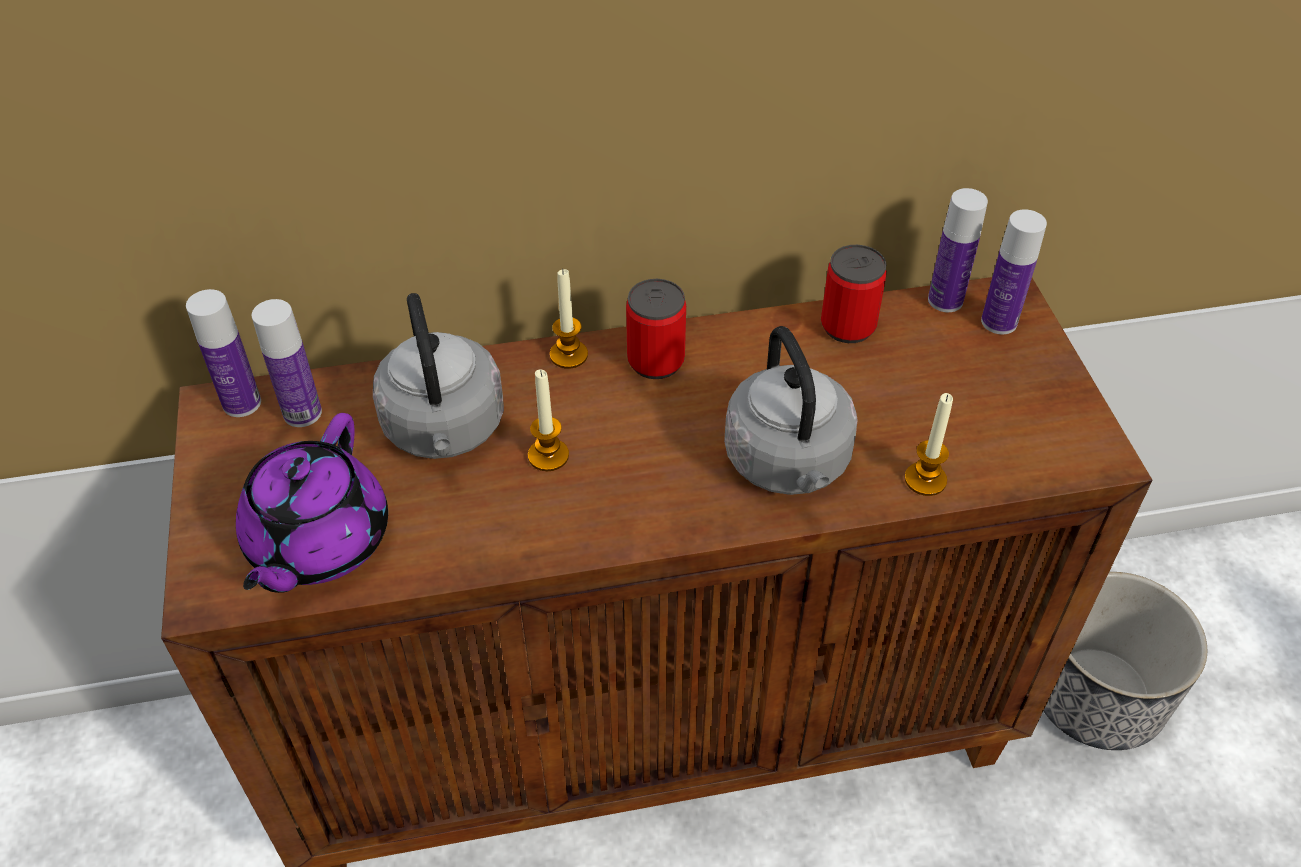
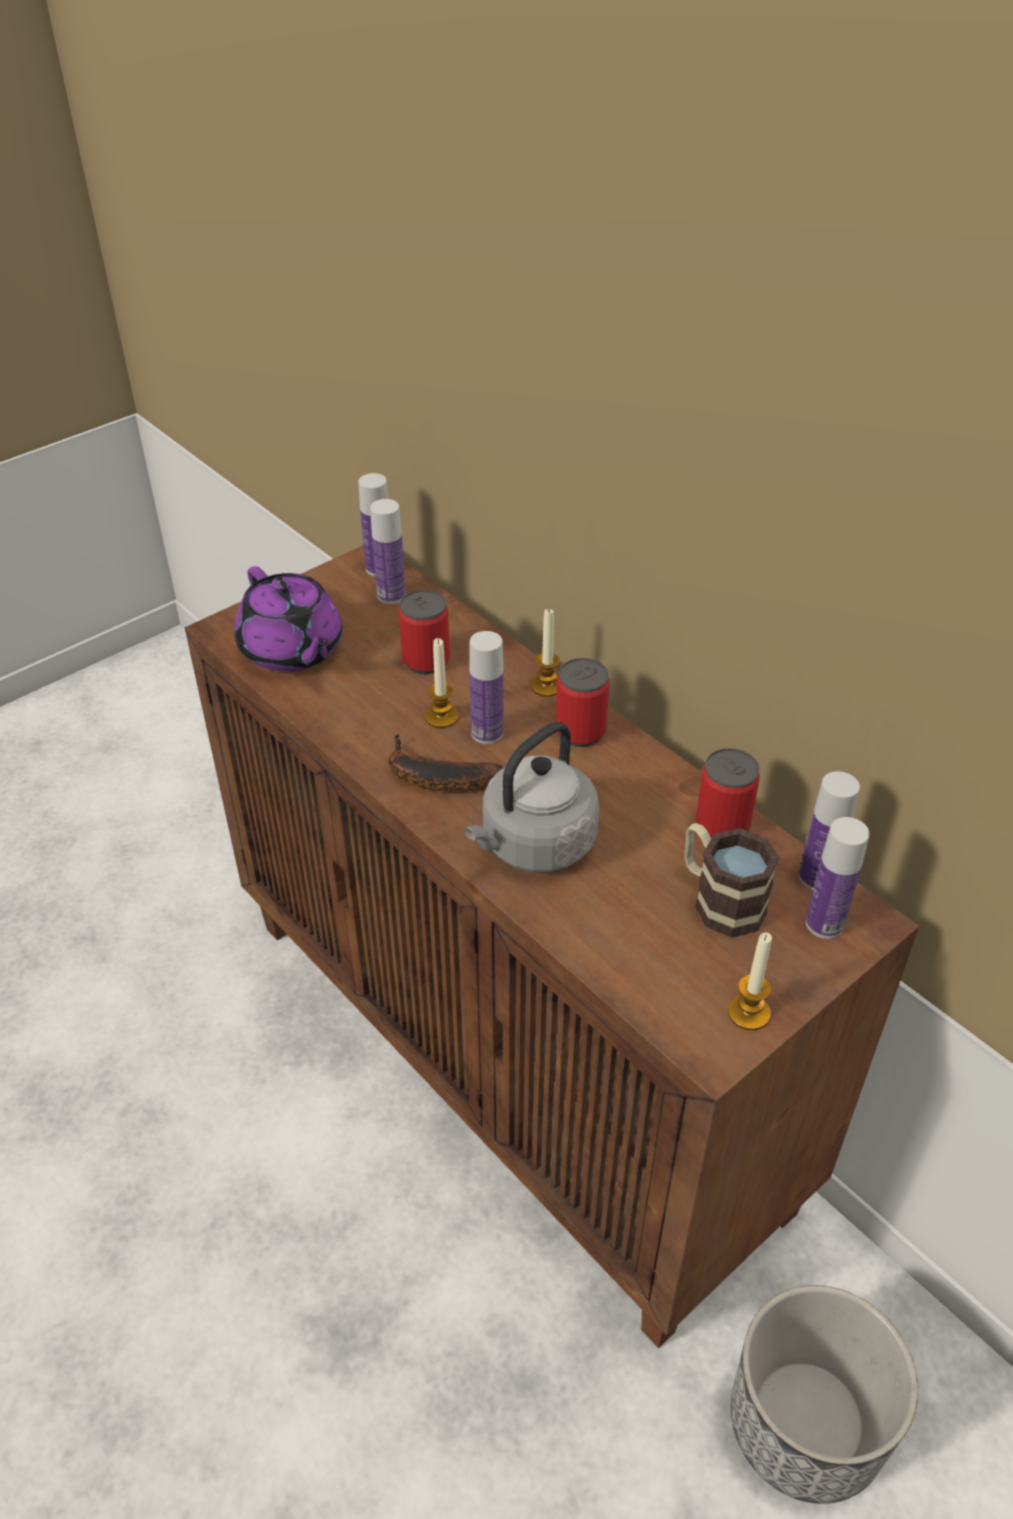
camera: 60 degrees right, 5 degrees down
(317, 542) = (292, 650): purple teapot -> purple teapot turned 105 degrees counterclockwise
(445, 430) = (426, 660): grey kettle -> can
(602, 430) = (487, 733): none -> bottle
(637, 501) = (433, 778): none -> banana
(925, 480) = (583, 934): candle -> candle (748, 1013)
(935, 371) = (719, 899): none -> mug

